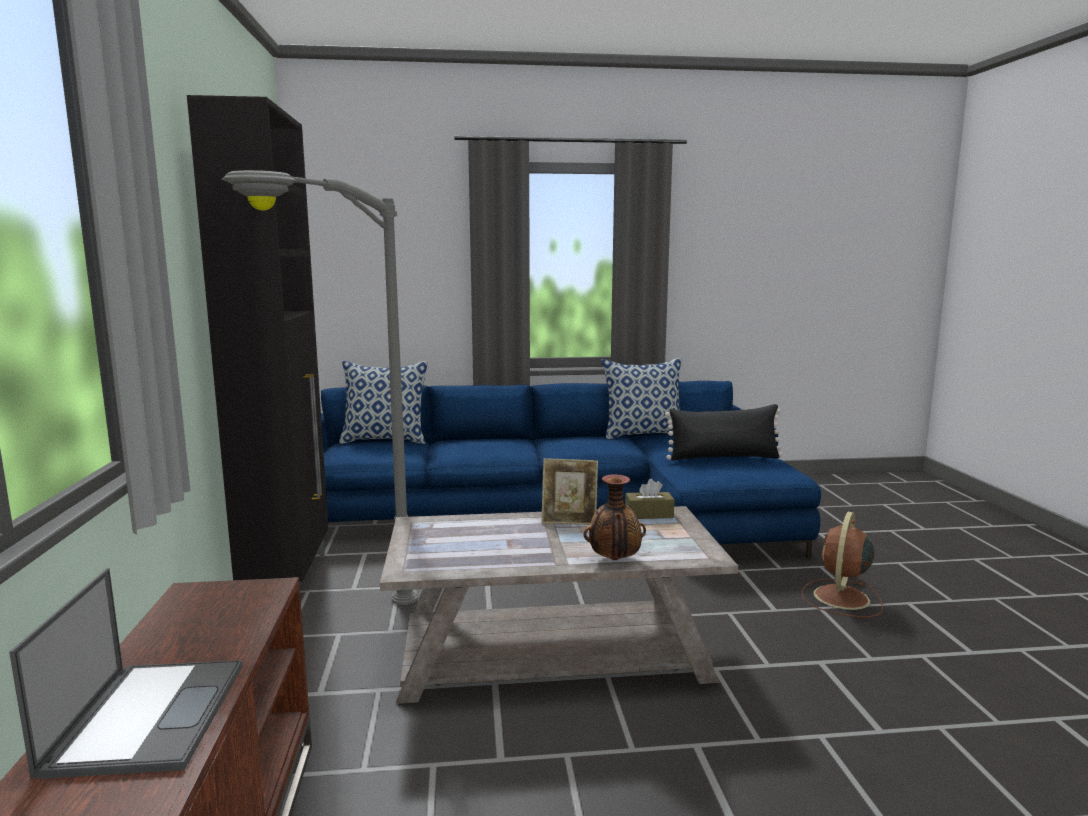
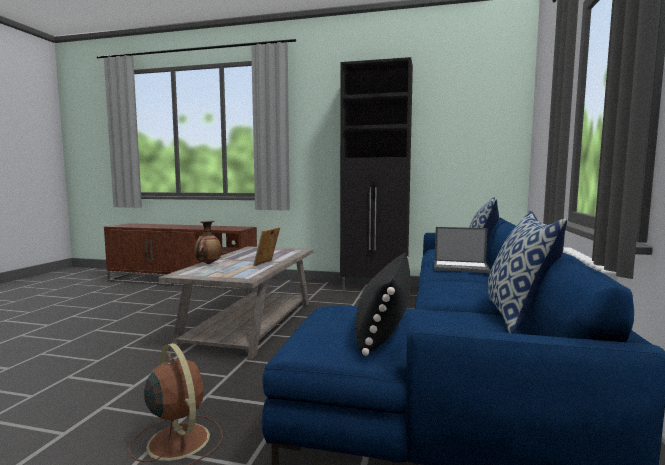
camera: 110 degrees right, 5 degrees down
(148, 715) = (189, 227): laptop -> laptop (461, 267)
(329, 630) = (318, 293): grey floor lamp -> none
(649, 514) = (251, 274): brown tissue box -> none

